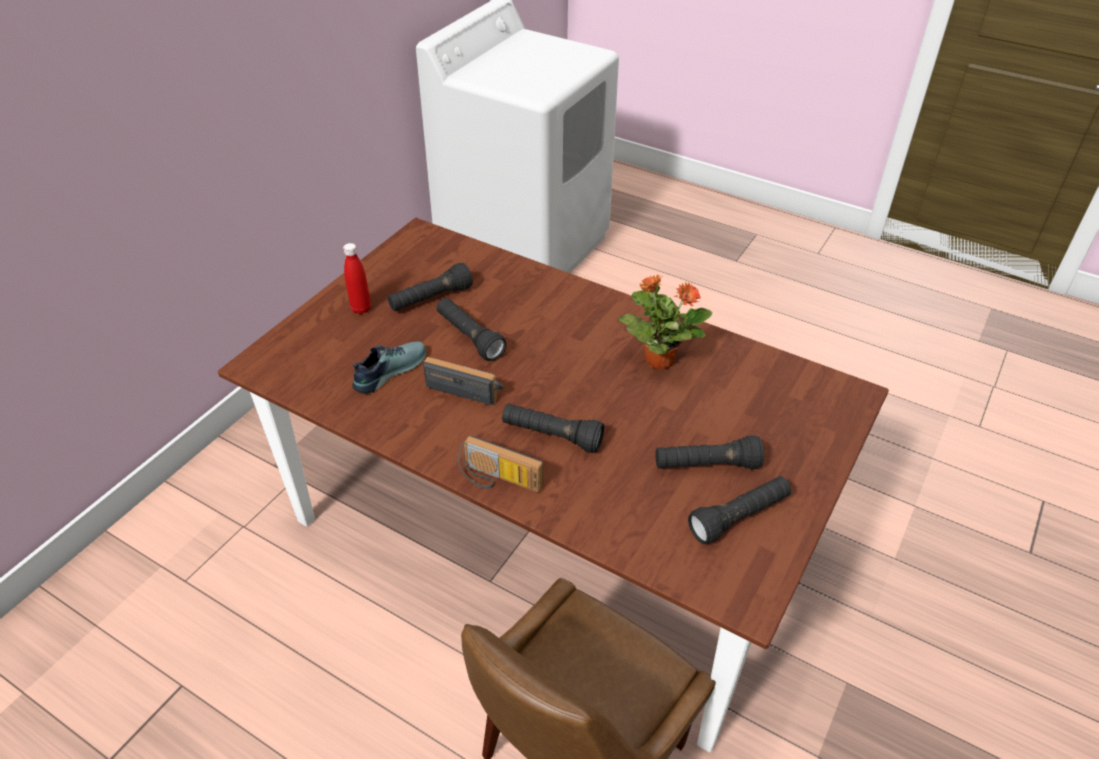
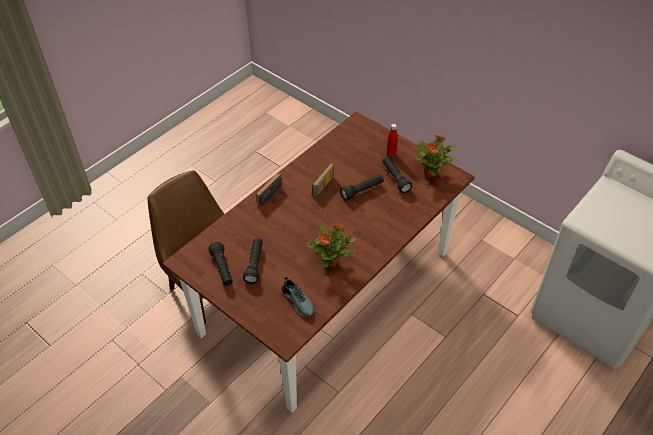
camera: 100 degrees right, 5 degrees up
(388, 370) = (344, 162): shoe -> shoe (299, 300)
(412, 260) = (431, 173): none -> potted plant
(551, 436) = (288, 213): black flashlight -> none

